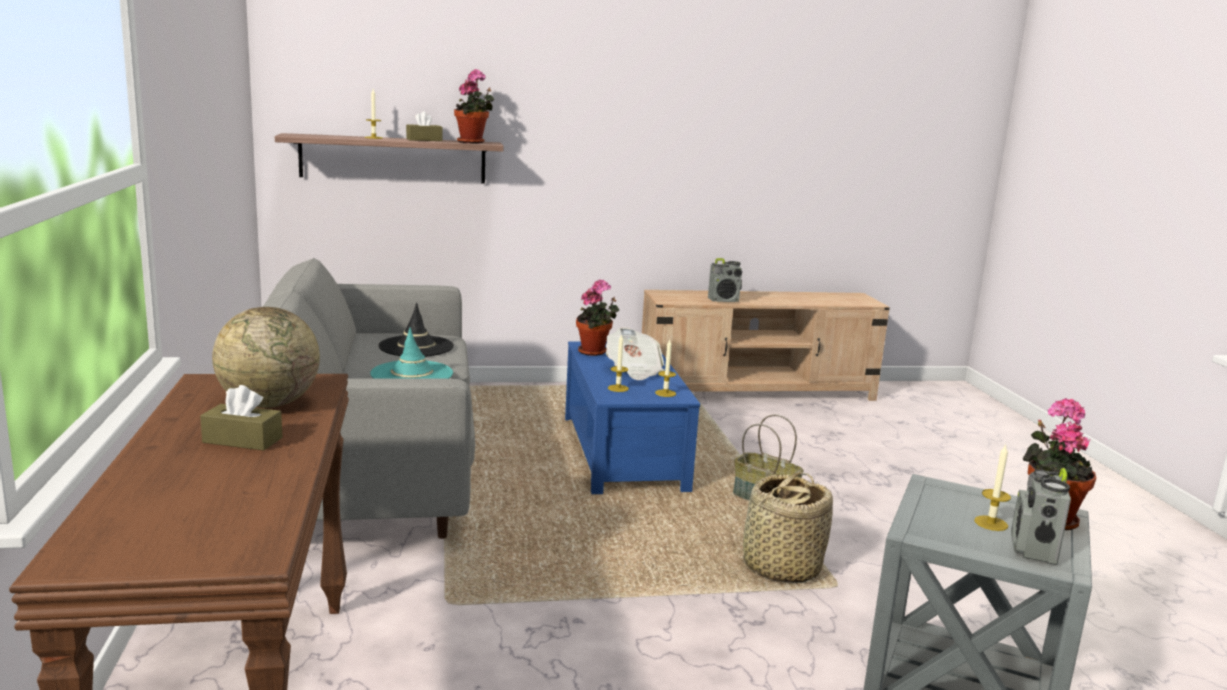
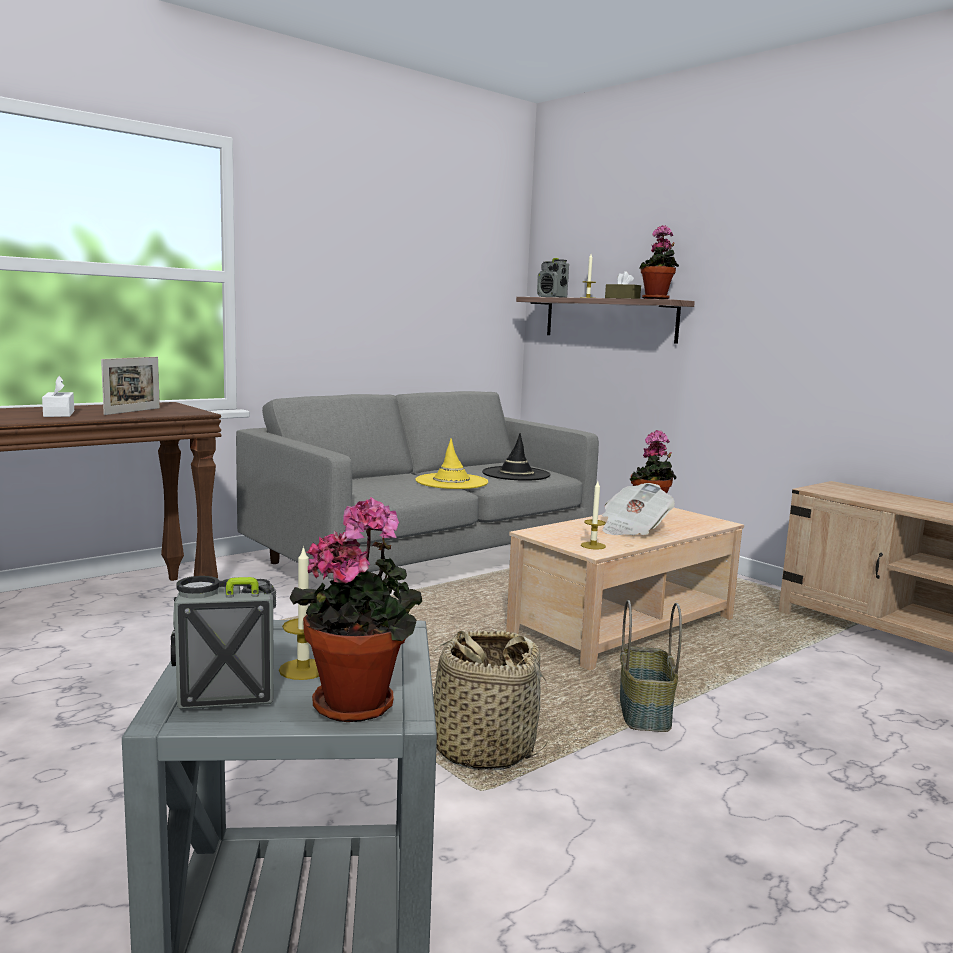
camera: 60 degrees right, 5 degrees down
(242, 440) = (59, 414): brown tissue box -> white tissue box
(269, 404) = (132, 411): globe -> picture frame
(412, 374) = (451, 482): turquoise hat -> yellow hat
(618, 388) = (566, 531): candle -> none
(621, 453) = (622, 625): blue coffee table -> beige coffee table
(724, 300) = (897, 504): radio -> radio (552, 297)

